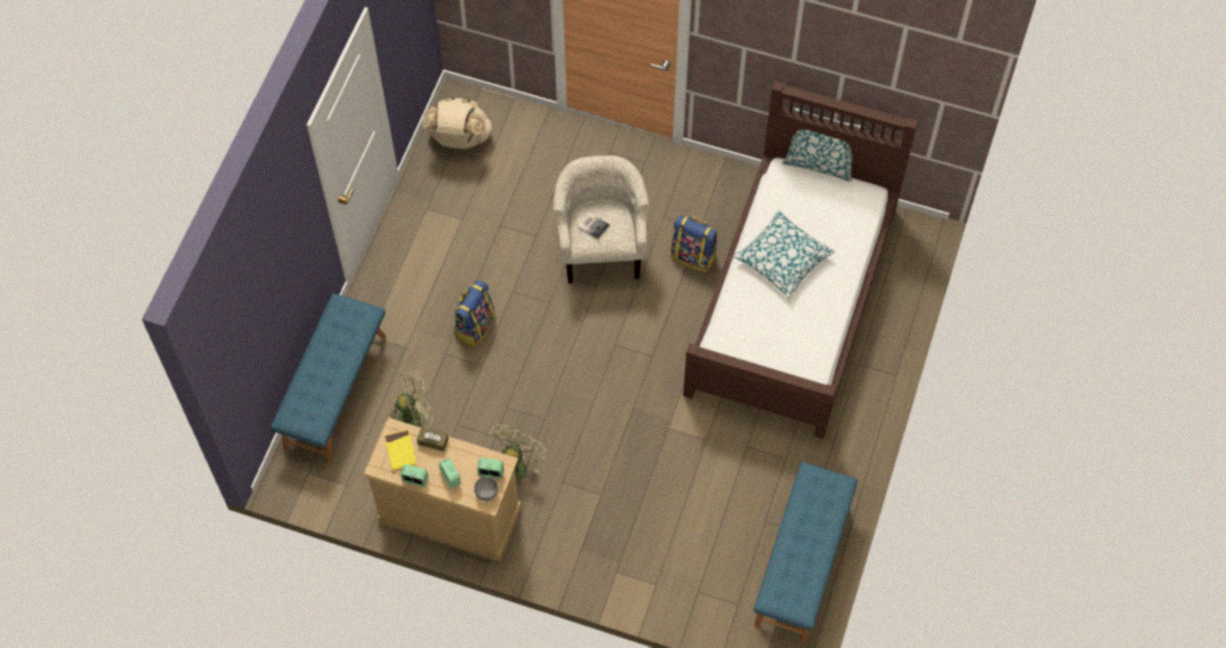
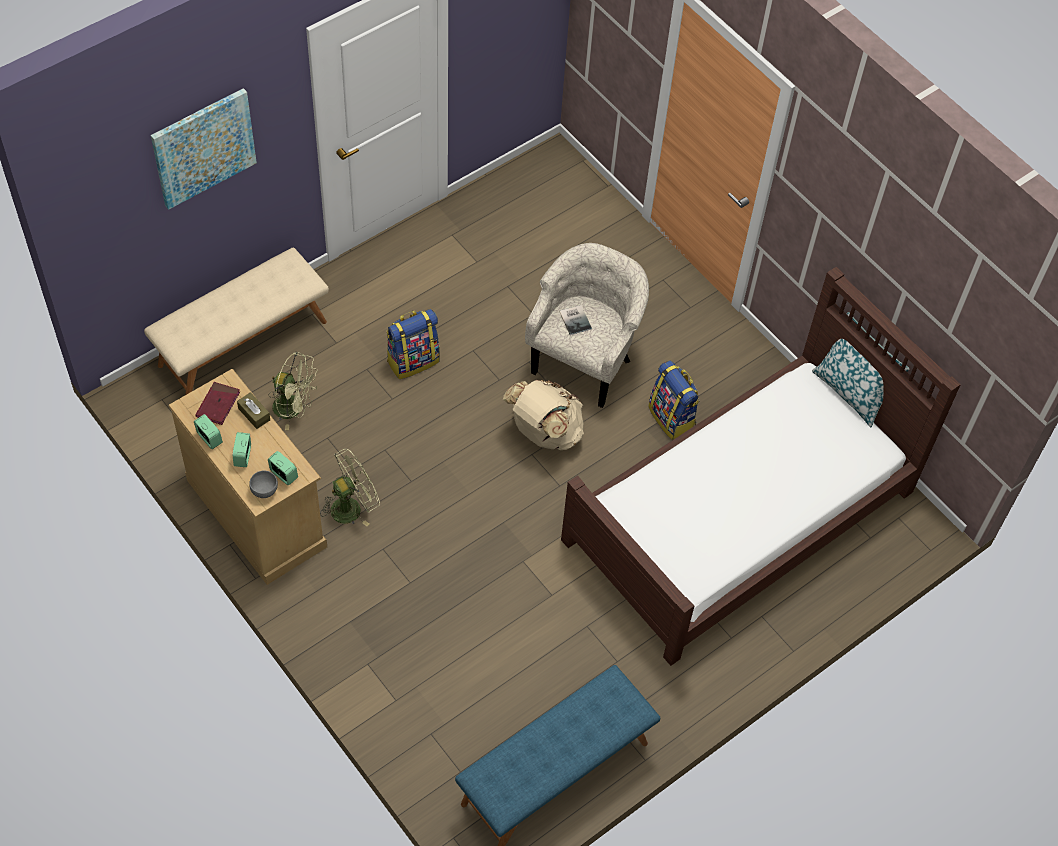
camera: 30 degrees right, 5 degrees down
(273, 261) = (203, 147): none -> picture
(334, 391) = (242, 342): blue bench -> beige bench
(400, 451) = (218, 404): yellow book -> red book
(459, 138) = (529, 191): beige backpack -> beige backpack (544, 432)
(782, 259) = (742, 459): pillow -> none

